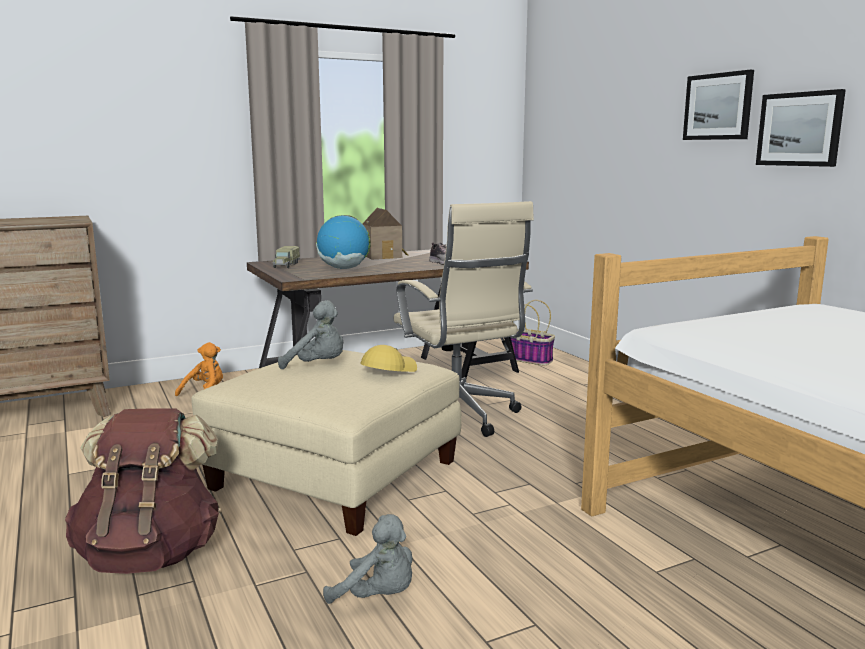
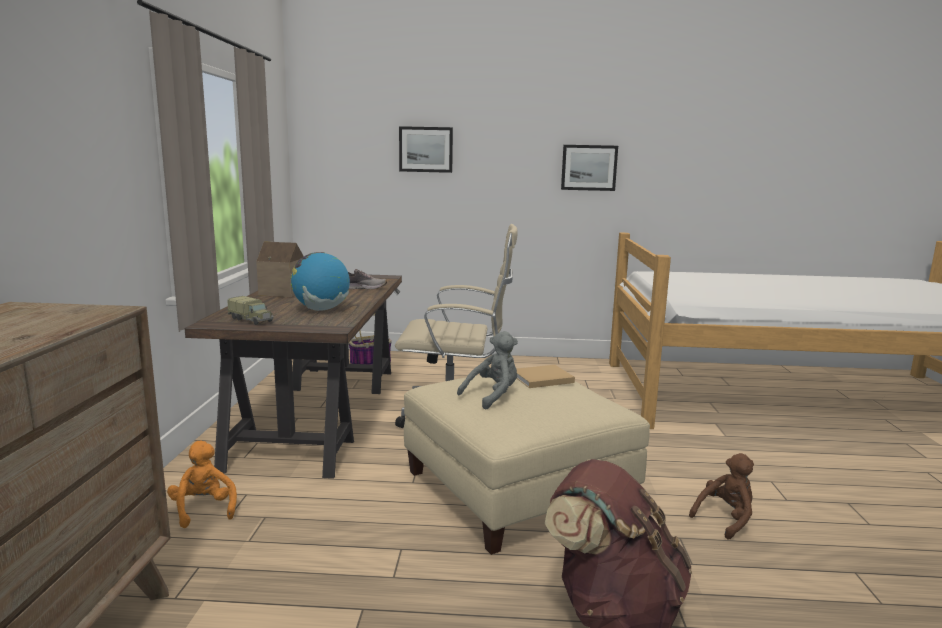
camera: 60 degrees left, 0 degrees up
(378, 596) = (725, 519): grey plush toy -> brown plush toy
(388, 370) = (540, 379): yellow cap -> beige book
(718, 106) = (524, 149): picture -> picture (426, 149)

